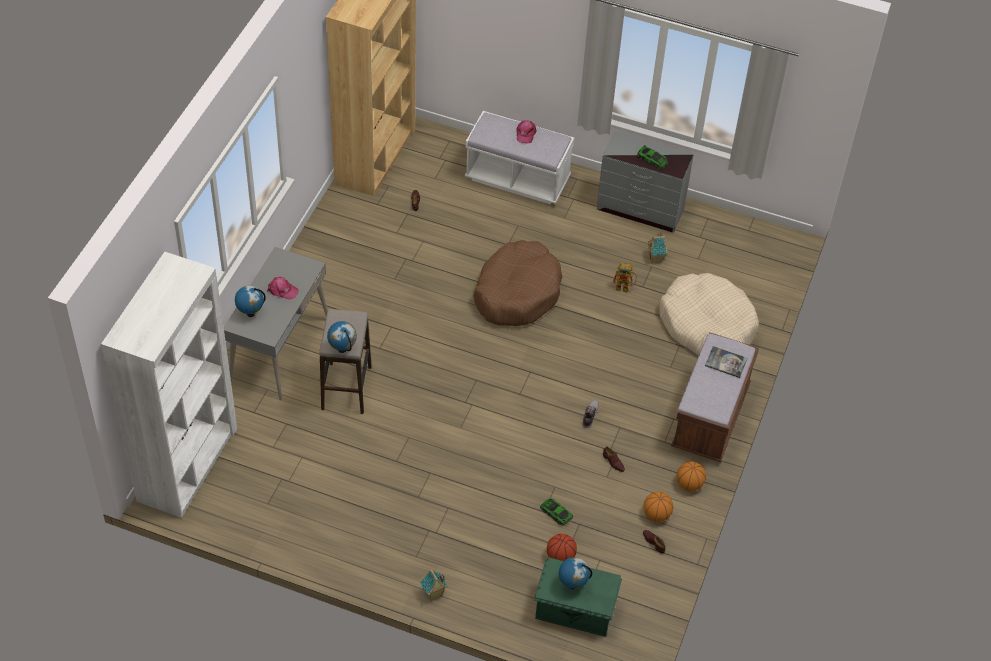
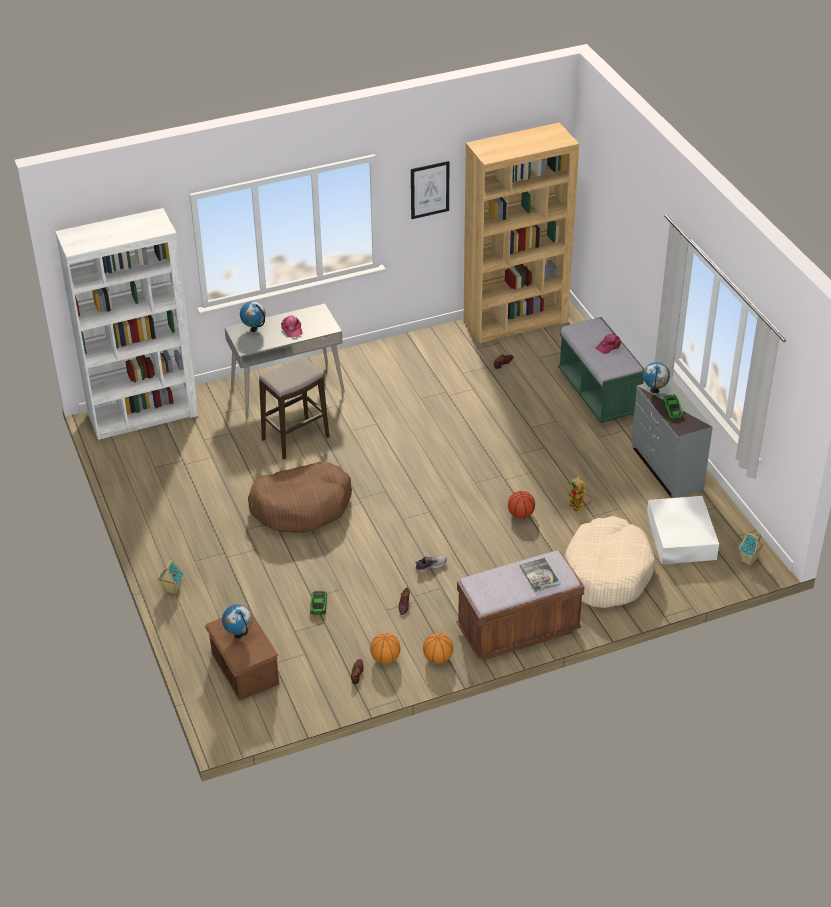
camera: 50 degrees right, 10 degrees down
(307, 80) = (429, 189): none -> picture
(342, 349) = (274, 382): globe -> globe (654, 391)
(517, 179) = (599, 393): white bench -> green bench
(517, 292) = (493, 459): brown dog bed -> brown dog bed (302, 506)
(560, 557) = (282, 631): basketball -> basketball (520, 514)
(575, 610) = (244, 669): green storage box -> brown storage box
(656, 258) = (631, 505): toy house -> toy house (748, 560)
(716, 259) = (681, 536): none -> white storage box

